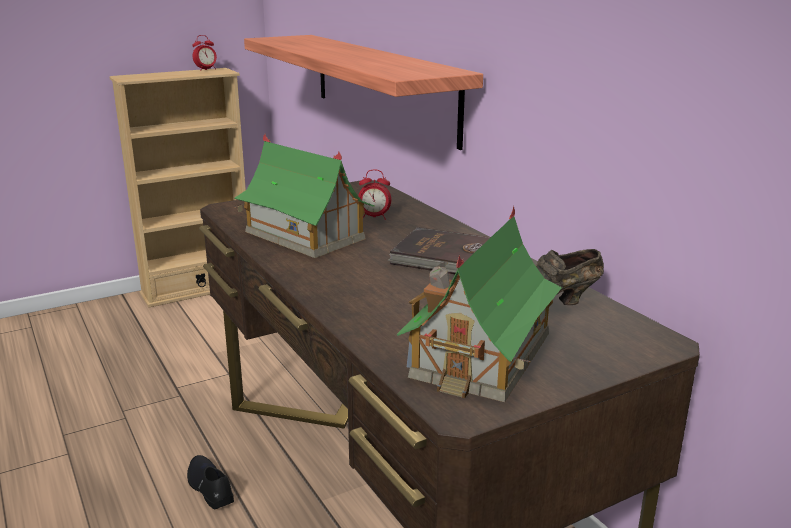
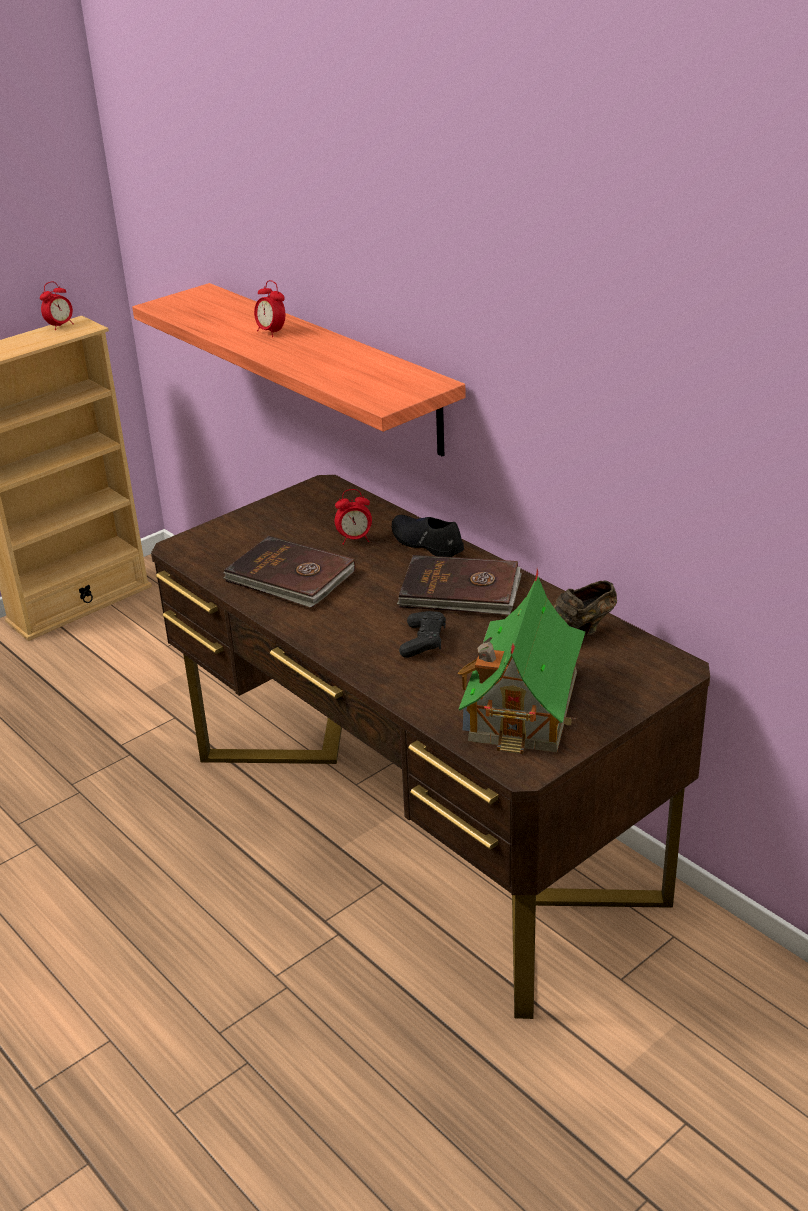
camera: 10 degrees left, 10 degrees up
(209, 487) = (216, 854): black shoe -> black shoe (426, 543)
(304, 235) = (290, 577): toy house -> brown book
(337, 49) = (271, 332): none -> alarm clock
(400, 291) = (423, 642): none -> black game controller

